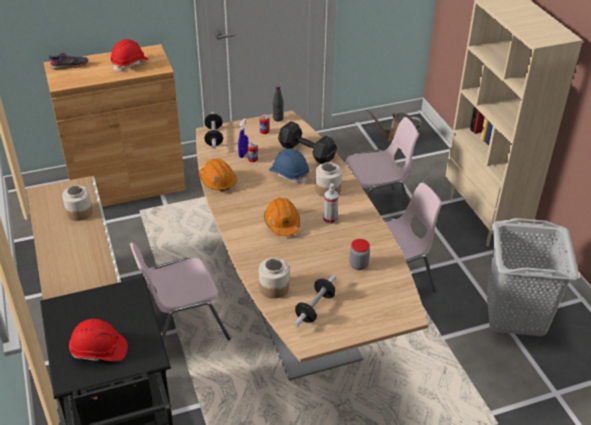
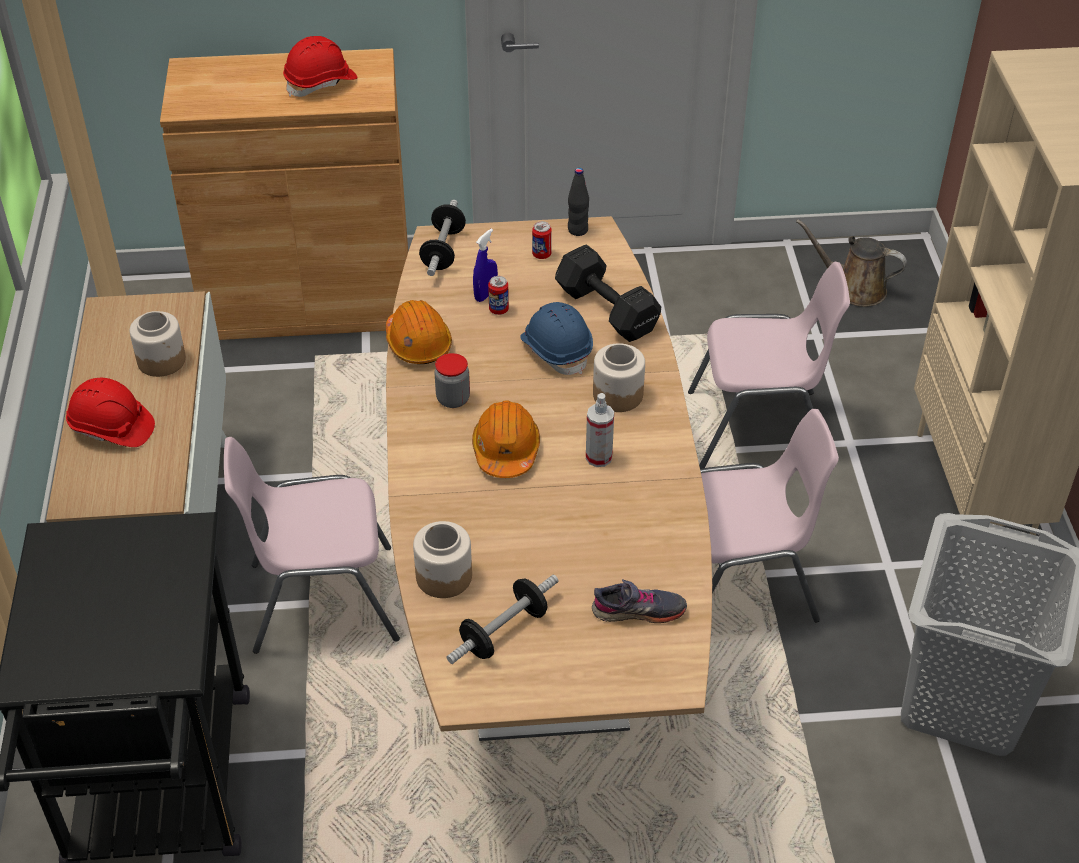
camera: 15 degrees right, 5 degrees up
(69, 66) = (212, 72): grey shoe -> grey shoe (638, 611)
(99, 351) = (92, 638): red hard hat -> red hard hat (112, 428)
(358, 265) = (617, 561): jar -> jar (453, 399)

